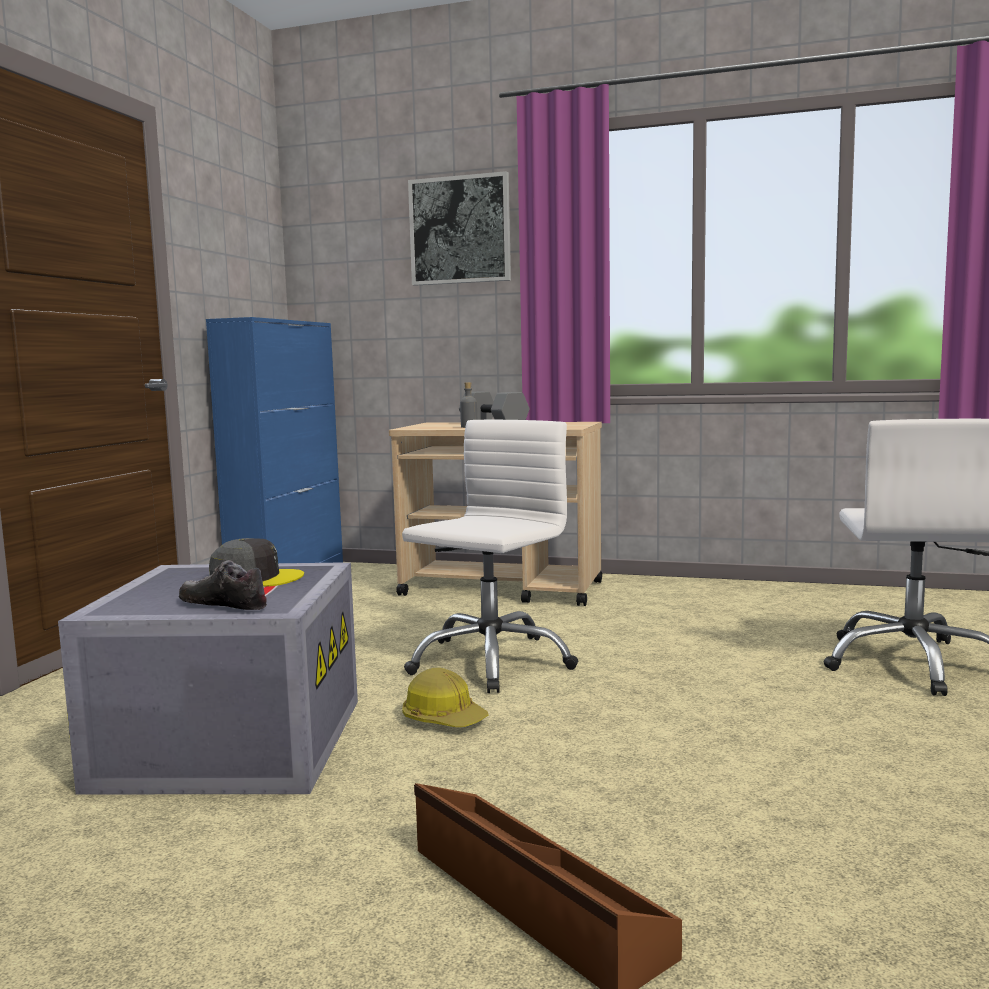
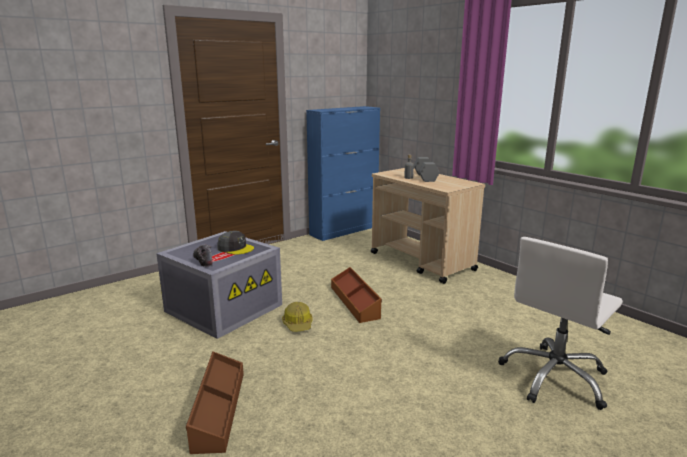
camera: 35 degrees right, 10 degrees up
(460, 230) = (438, 63): picture -> none
(490, 661) = (355, 302): white office chair -> brown storage box

